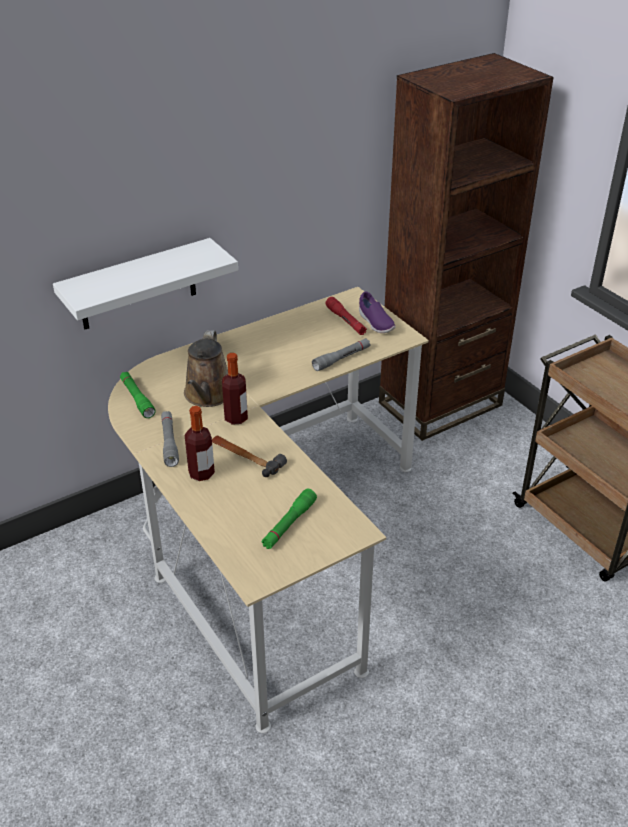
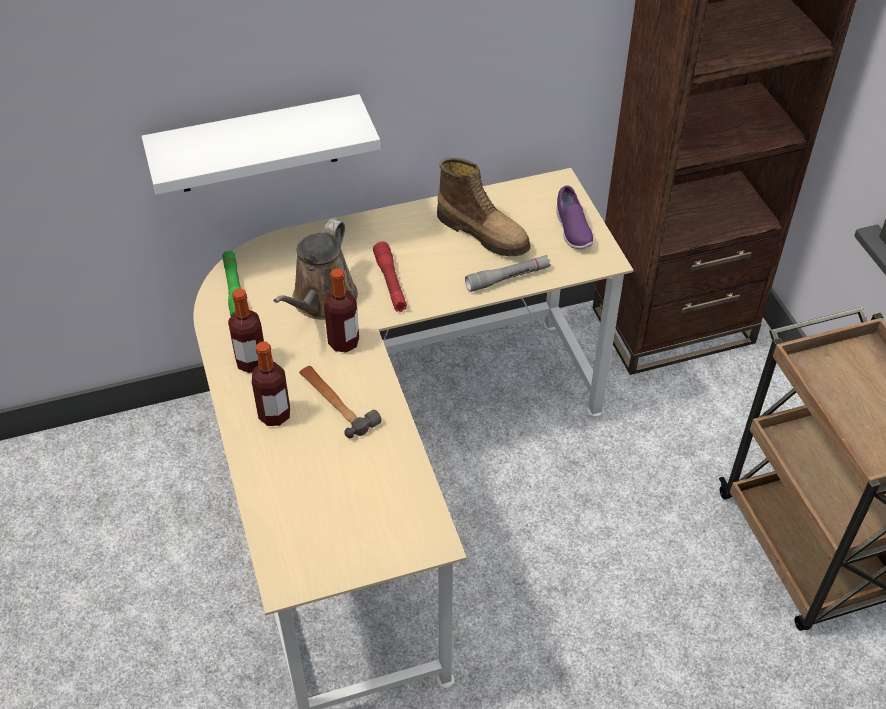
camera: 15 degrees right, 10 degrees up
(169, 442) = (251, 362): grey flashlight -> bottle
(289, 524) = (353, 512): green flashlight -> none
(312, 334) = (484, 233): none -> boot
(346, 321) = (535, 220): red flashlight -> red flashlight (390, 282)

